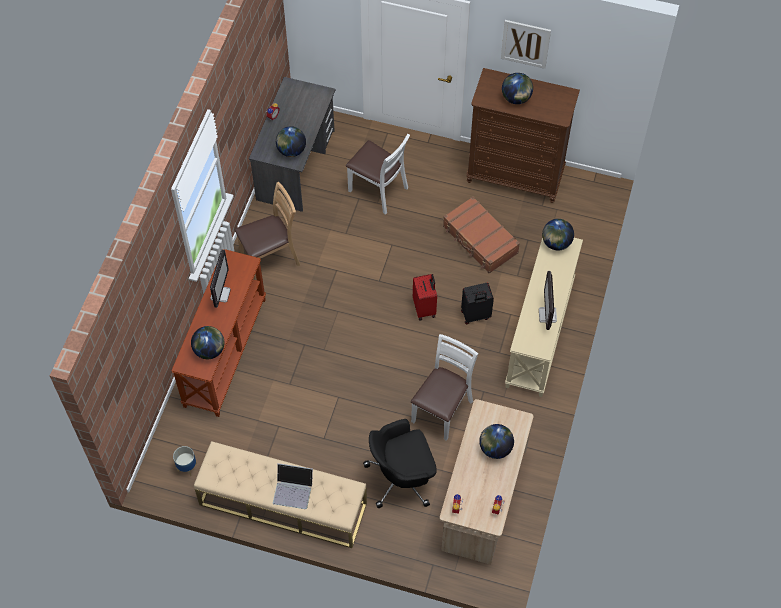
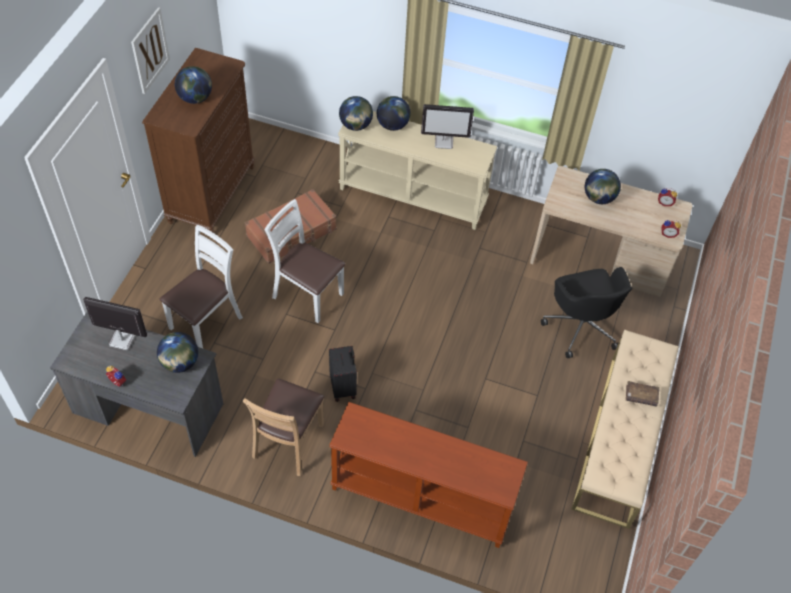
camera: 90 degrees left, 5 degrees down
(186, 467) = (580, 543): planter -> none
(209, 350) = (484, 462): globe -> globe (392, 125)
(220, 293) = (399, 448): monitor -> monitor (121, 340)
(270, 258) = (288, 442): brown chair -> brown chair turned 135 degrees counterclockwise
(293, 490) = (641, 396): laptop -> brown book
(425, 308) = (375, 289): red suitcase -> none
(442, 410) = (501, 284): white chair -> white chair (307, 294)
(475, 315) = (388, 245): black suitcase -> black suitcase (344, 387)

